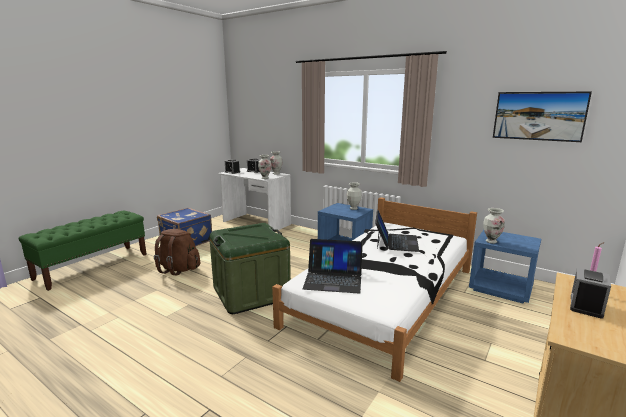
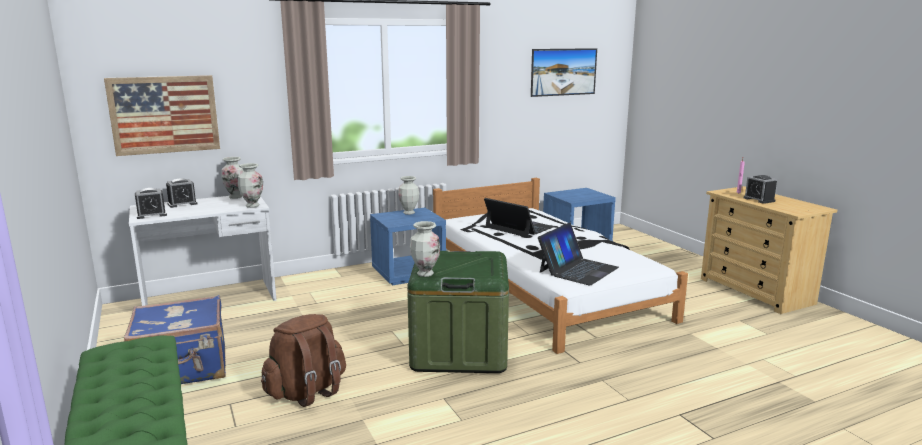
camera: 60 degrees left, 0 degrees up
(257, 125) = (164, 114): none -> picture
(491, 241) = (577, 199): vase -> vase (425, 274)

